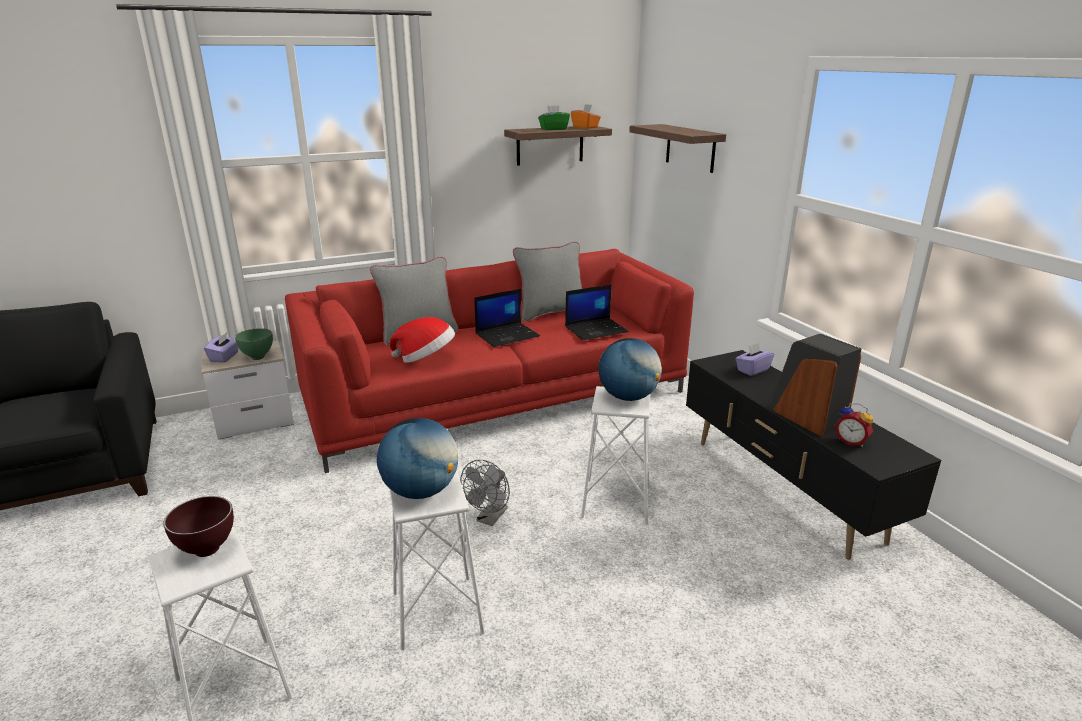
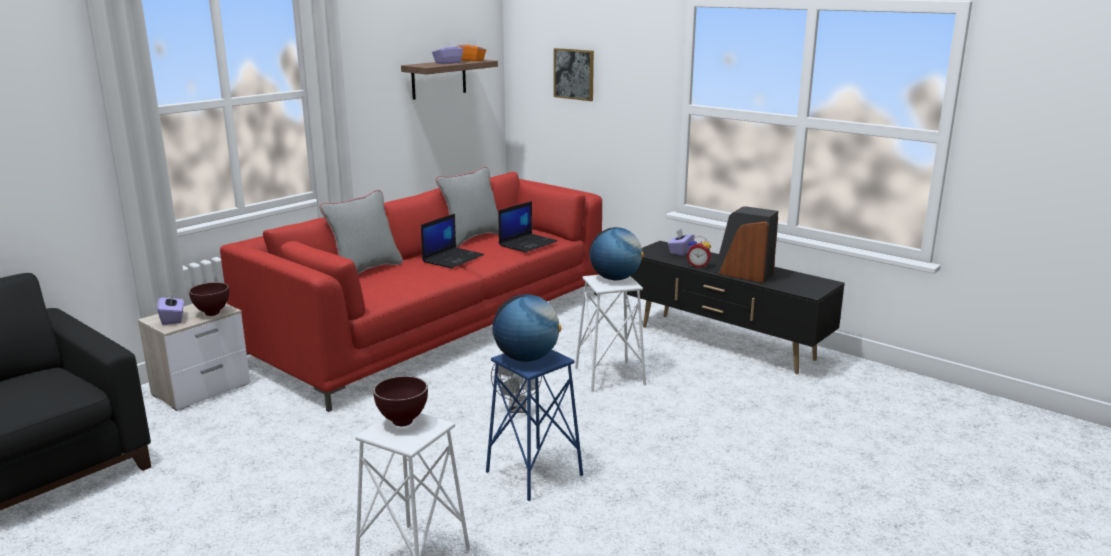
camera: 25 degrees left, 5 degrees down
(257, 357) = (211, 314): green bowl -> brown bowl
(426, 358) = (399, 285): hat -> none
(437, 612) = (534, 473): white stool -> blue stool
(553, 129) = (447, 63): green tissue box -> purple tissue box
(690, 148) = (574, 74): shelf -> picture
(851, 441) = (784, 282): alarm clock -> alarm clock (698, 266)

